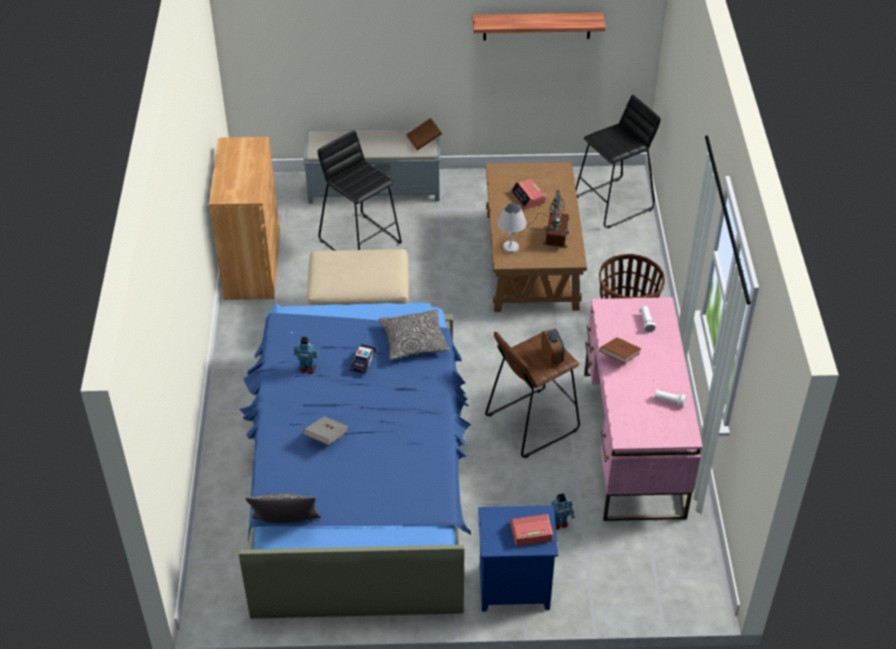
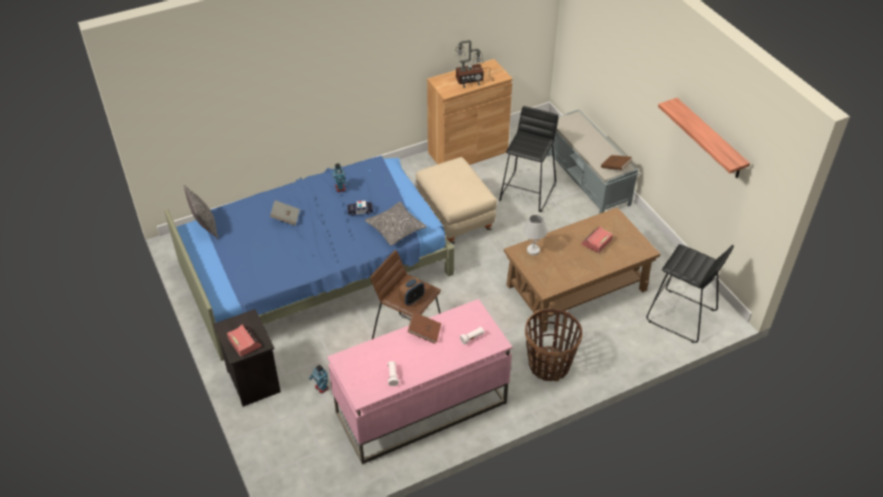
camera: 65 degrees right, 0 degrees up
(513, 589) = (252, 380): blue nightstand -> black nightstand
(553, 234) = (565, 269): table lamp -> table lamp (472, 79)

